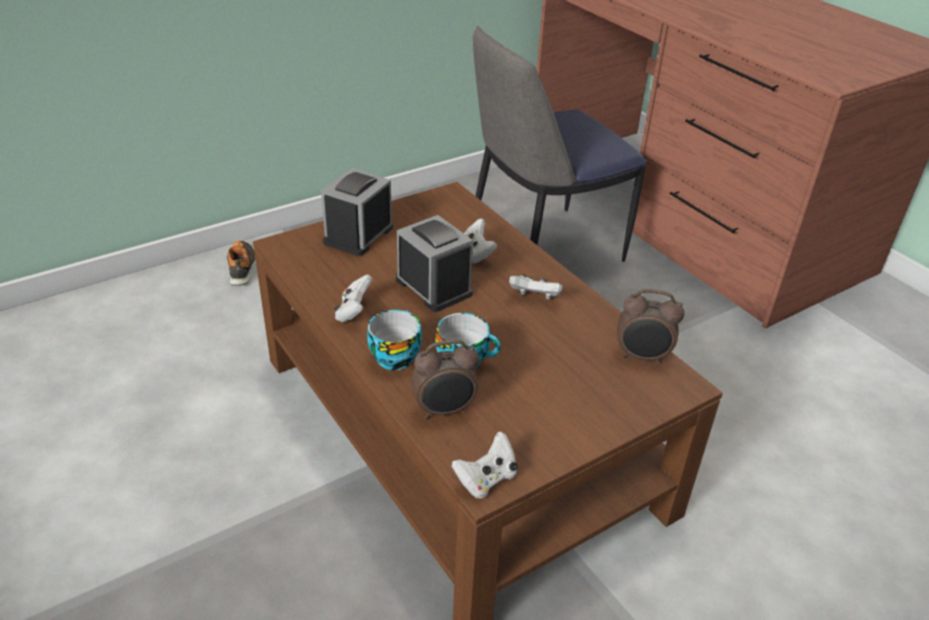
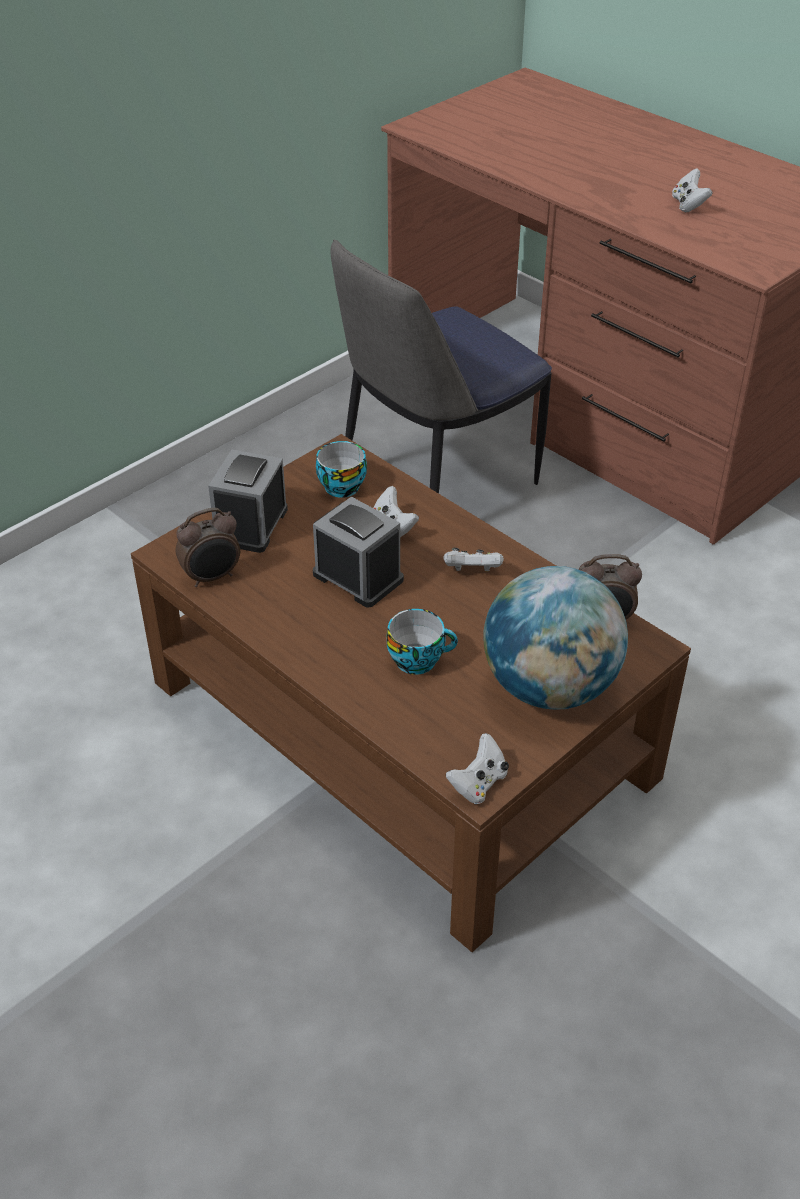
camera: 10 degrees left, 5 degrees up
(242, 268) = (76, 569): shoe -> none
(353, 312) = (280, 623): white game controller -> white game controller (688, 205)
(394, 356) = (342, 667): cup -> cup (341, 485)
(444, 410) = (415, 719): alarm clock -> alarm clock (212, 577)
(578, 404) = (549, 687): none -> globe

